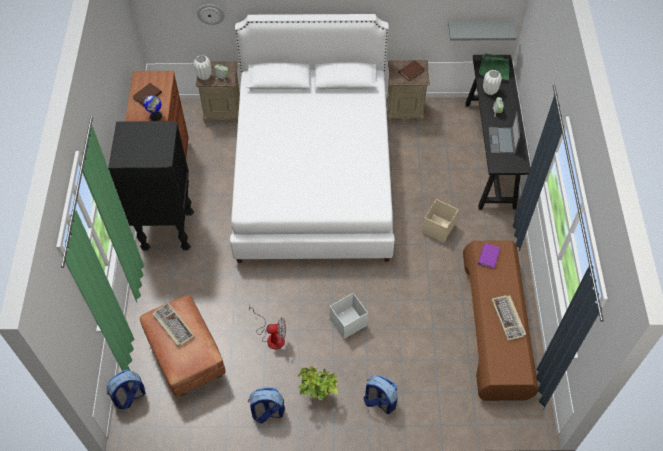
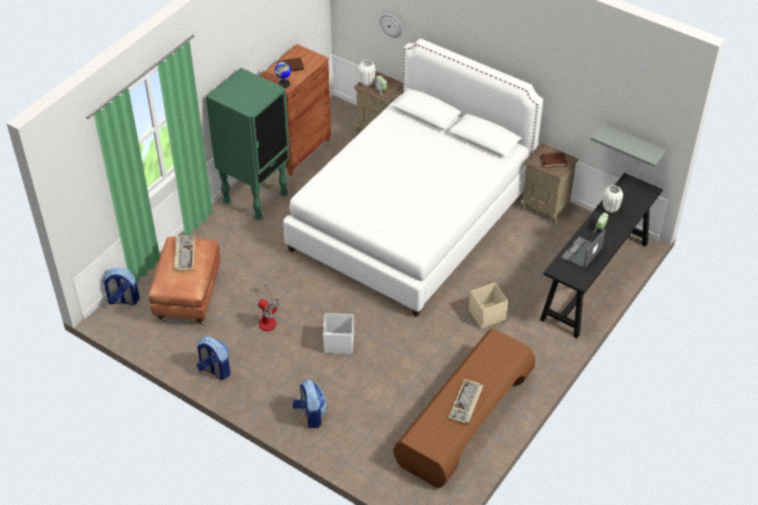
camera: 35 degrees right, 10 degrees down
(168, 228) = (256, 197): black cabinet -> green cabinet
(317, 395) = (265, 381): potted plant -> none
(488, 256) = (494, 347): purple book -> none
(494, 69) = (633, 193): green tray -> none

